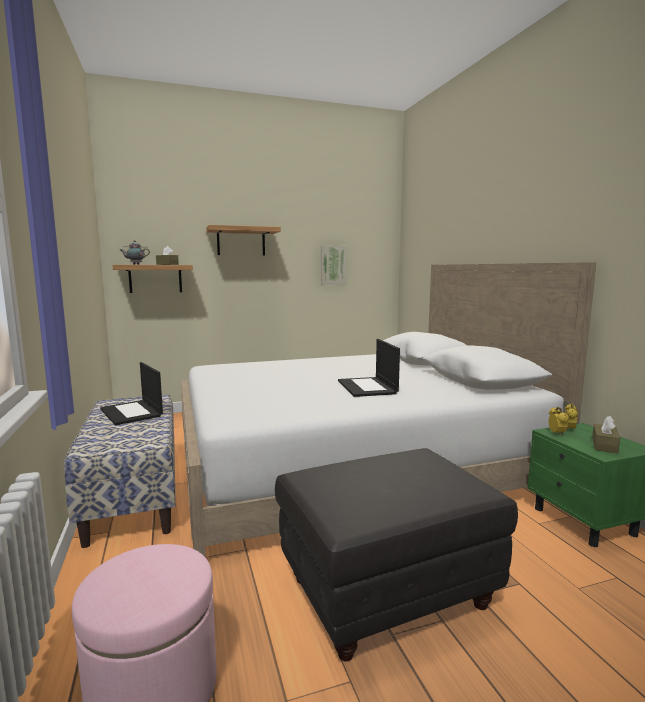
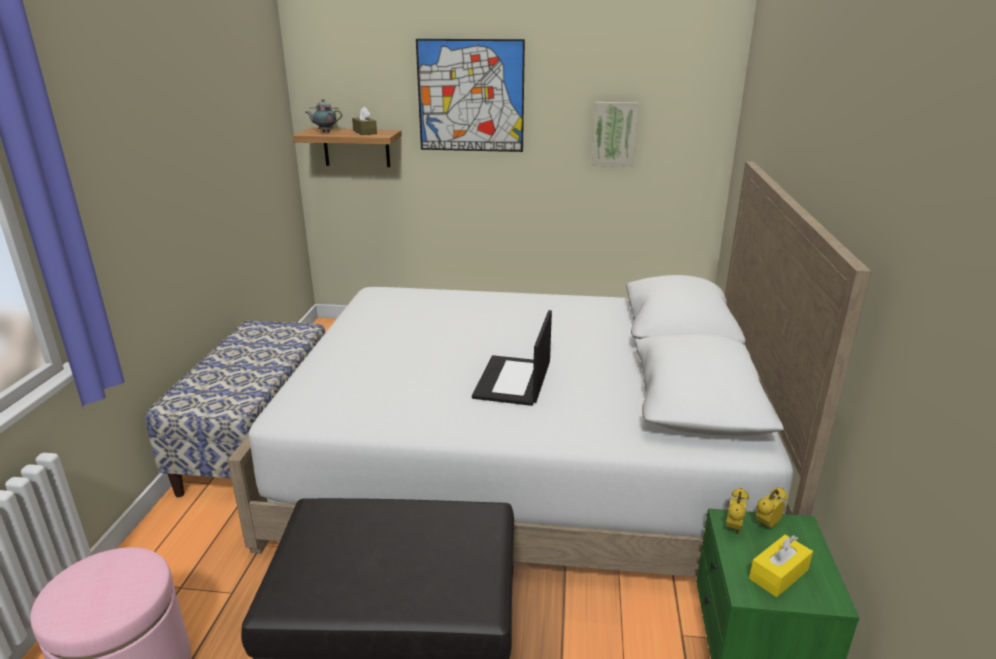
camera: 25 degrees right, 15 degrees up
(132, 412) = (258, 351): laptop -> none
(241, 242) = (470, 96): shelf -> picture
(604, 445) = (778, 574): brown tissue box -> yellow tissue box

